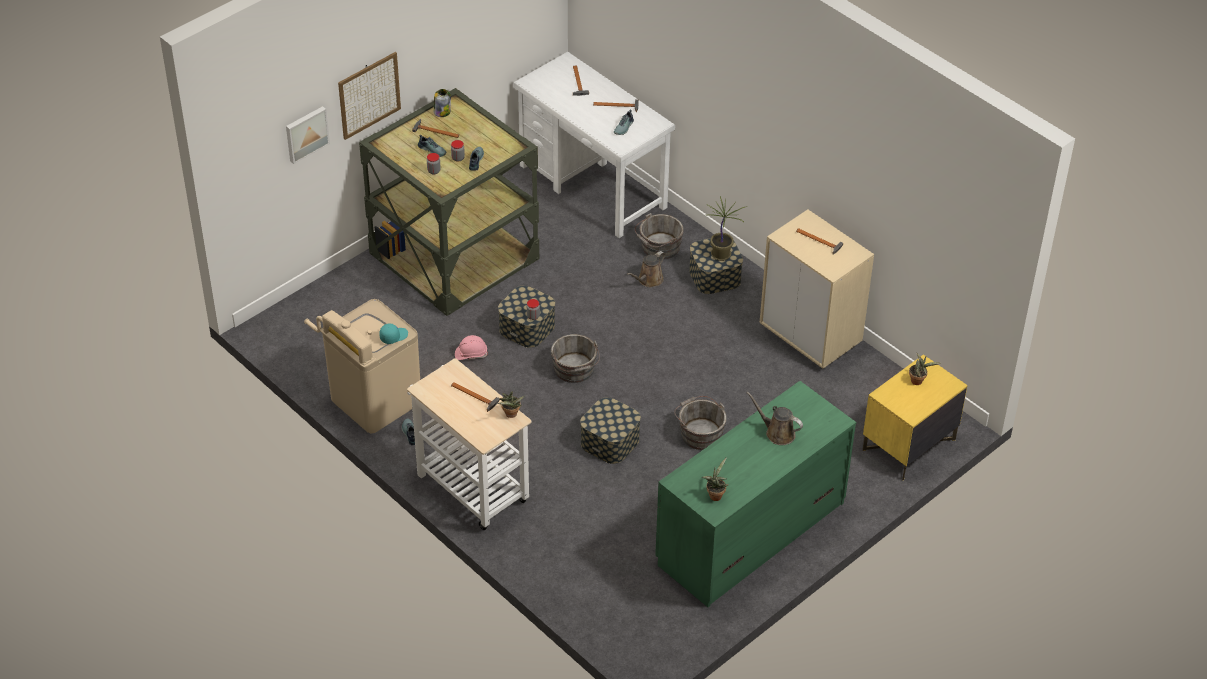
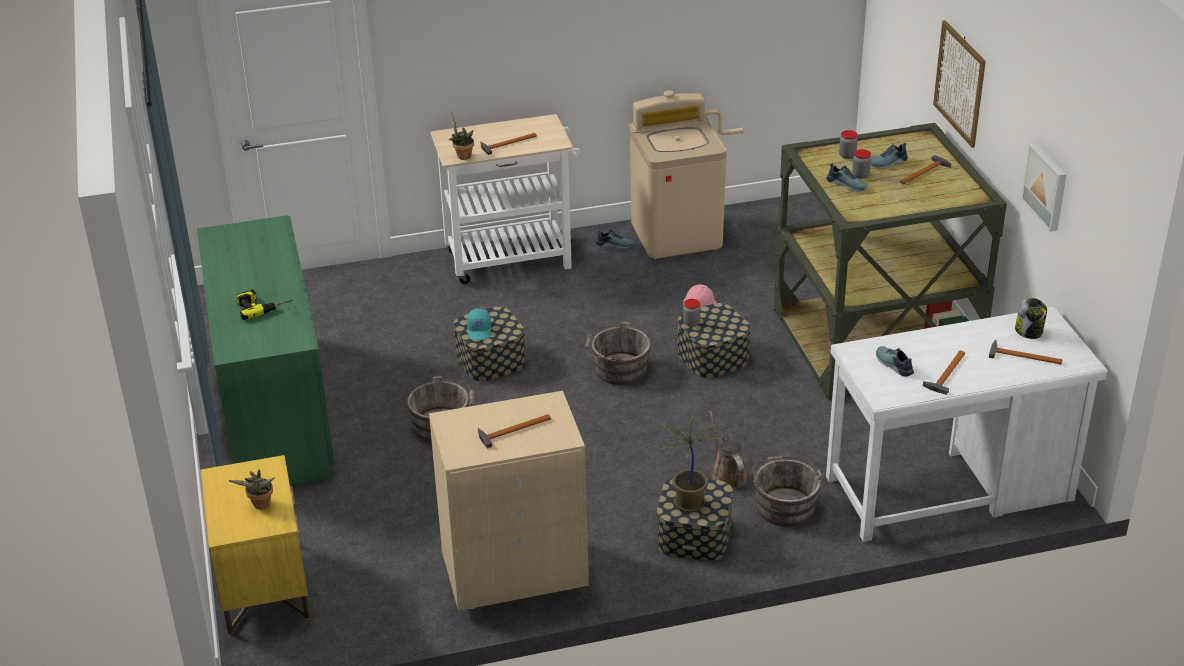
camera: 120 degrees right, 10 degrees down
(306, 133) = (918, 44): picture -> picture (1046, 186)
(393, 336) = (660, 149): turquoise cap -> turquoise cap (479, 330)
(442, 112) = (962, 185): jar -> jar (1029, 331)
(715, 494) = (233, 240): potted plant -> none
(777, 433) = (263, 305): brown watering can -> power drill

